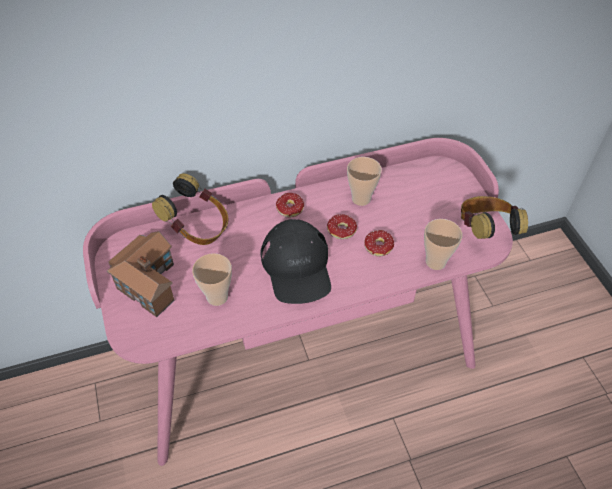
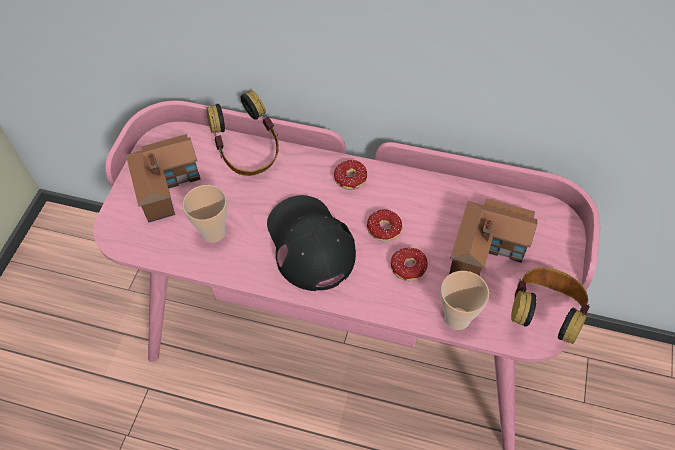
camera: 35 degrees right, 5 degrees up
(297, 267) = (309, 243): black cap -> black cap turned 135 degrees clockwise
(361, 199) = (432, 205): cup -> none
(418, 206) = (489, 246): none -> toy house

